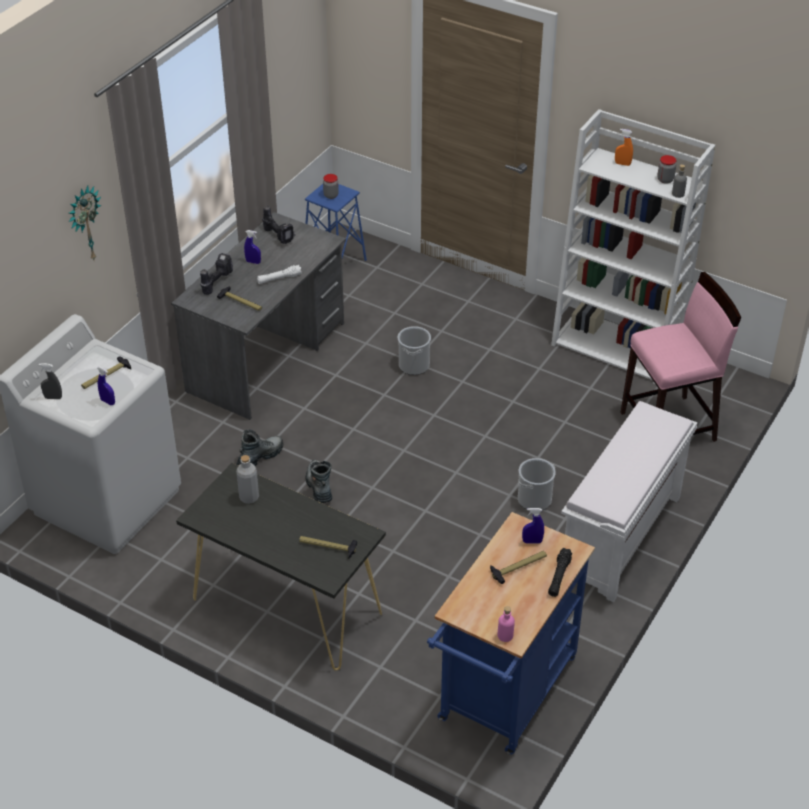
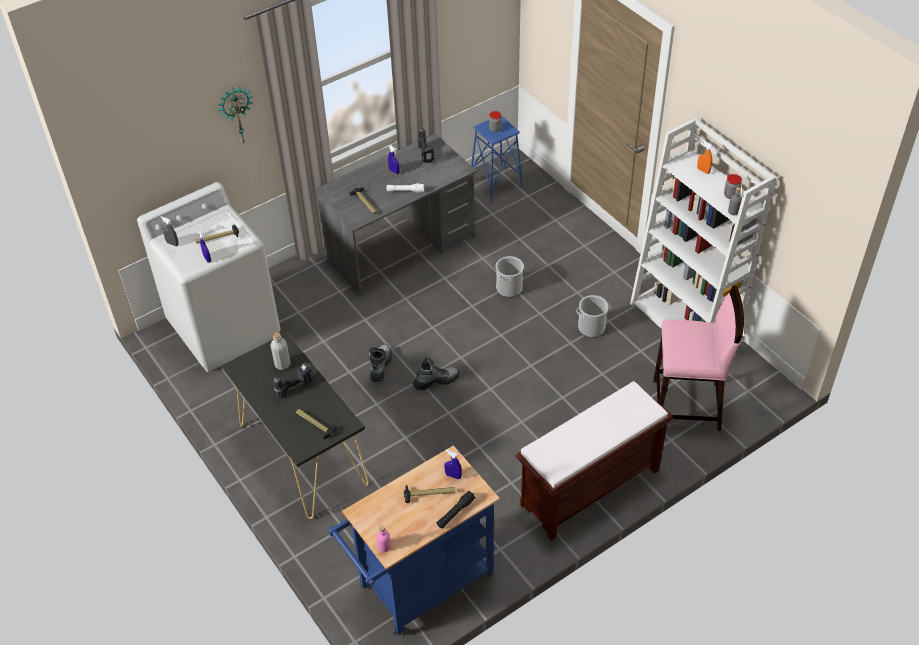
camera: 25 degrees right, 5 degrees up
(216, 282) = (357, 180): power drill -> power drill (295, 386)
(260, 457) = (350, 328): boot -> boot (436, 381)
(534, 500) = (538, 432): bucket -> bucket (591, 327)
(621, 538) = (589, 489): white bench -> brown bench

